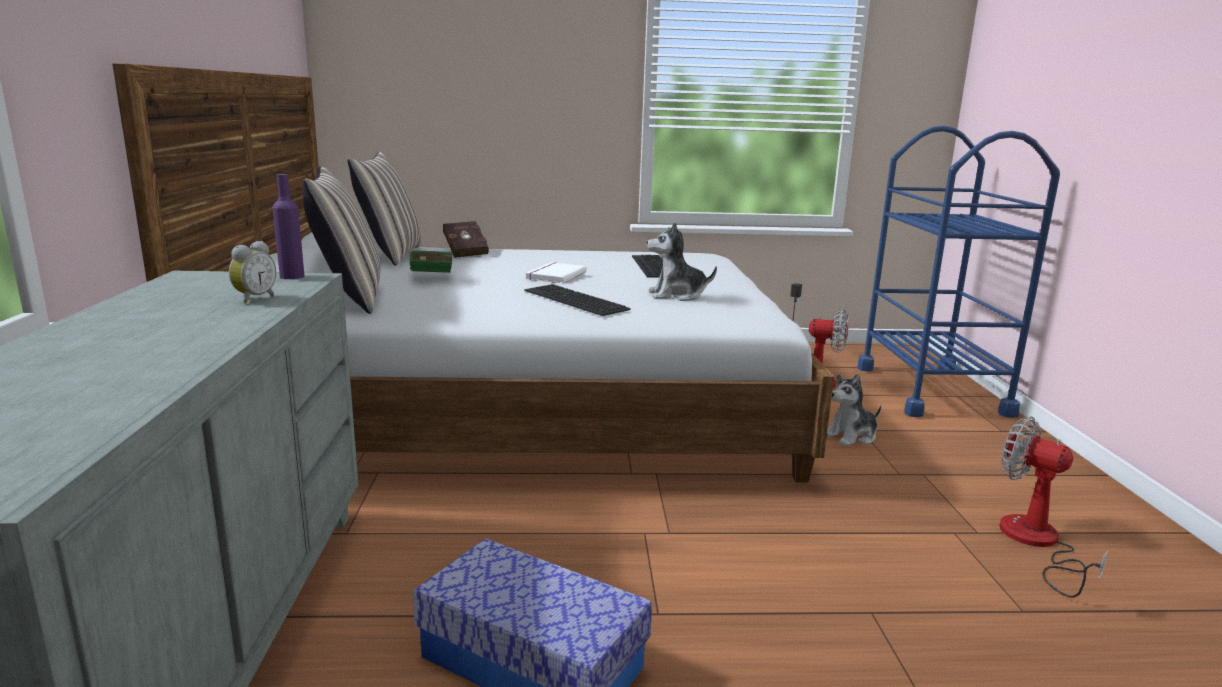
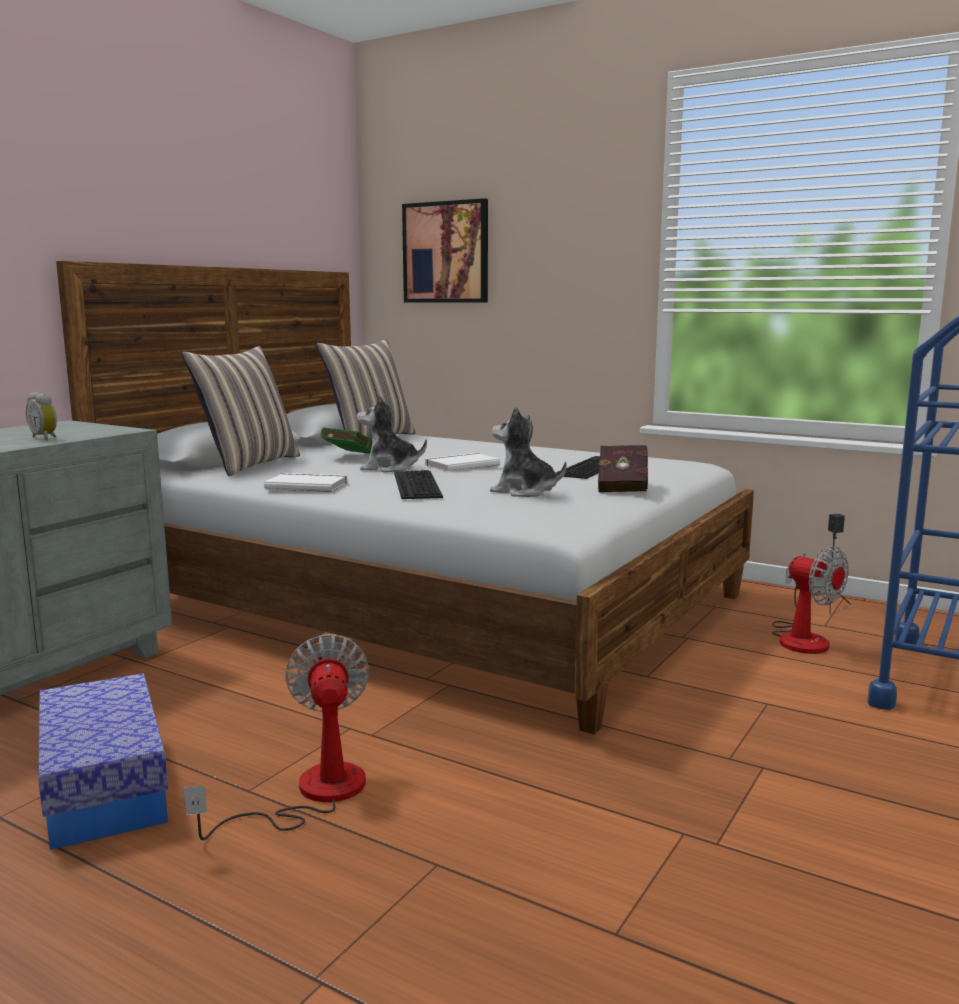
camera: 35 degrees right, 5 degrees down
(253, 298) = (45, 438): alarm clock -> alarm clock turned 75 degrees clockwise
(292, 276) = (117, 428): purple bottle -> none
(420, 62) = (446, 252): none -> picture
(465, 252) = (440, 441): red book -> red book (623, 486)
(477, 313) = (307, 485): none -> white book
(851, 436) = (740, 706): plush toy -> plush toy (389, 468)
(1036, 543) = (780, 882): fan -> fan (311, 795)

